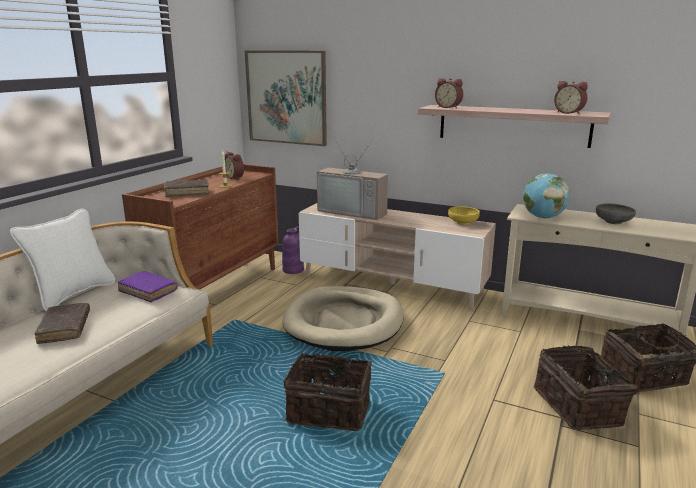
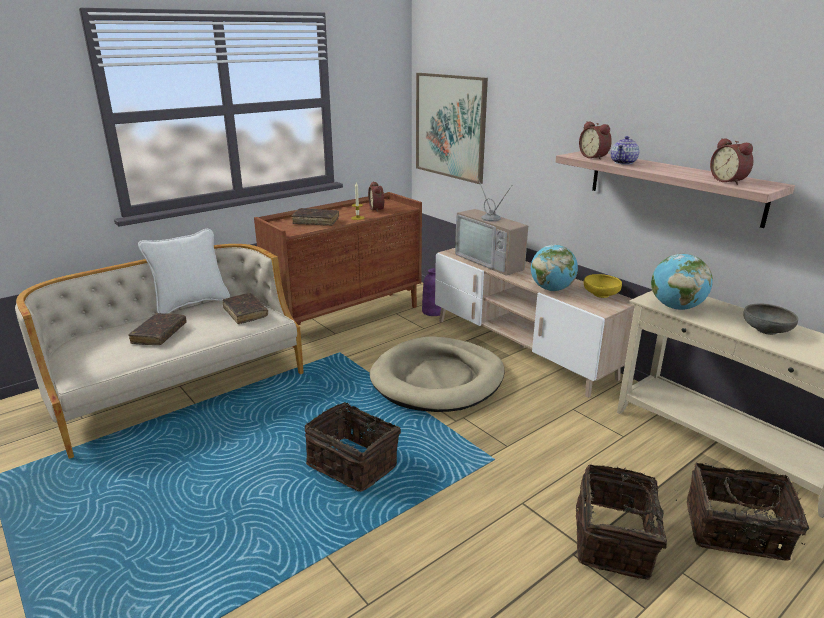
camera: 25 degrees right, 5 degrees up
(148, 291) = (245, 313): purple book -> brown book
(423, 224) = (551, 289): none -> globe
(477, 109) = (623, 162): none -> teapot

